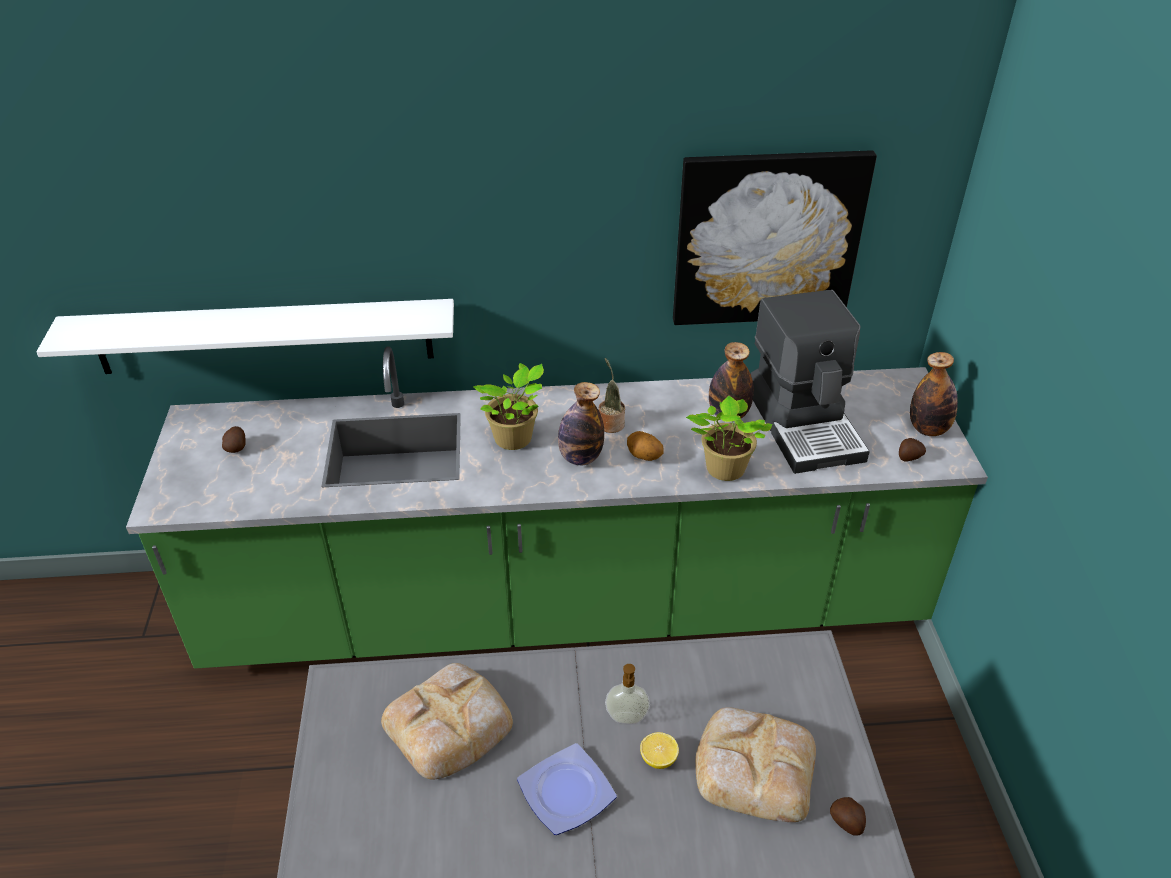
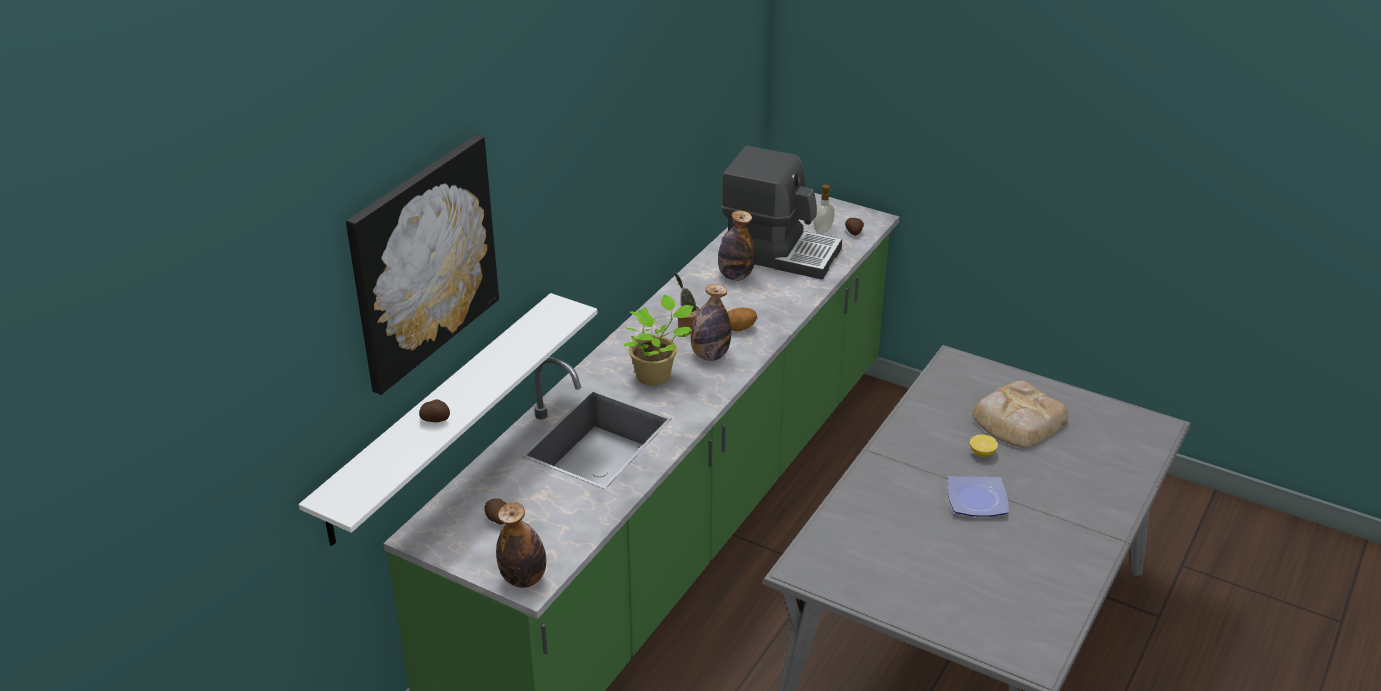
camera: 55 degrees left, 5 degrees down
(451, 724) = (882, 527): bread -> none
(626, 718) = (941, 452): soap dispenser -> soap dispenser (823, 231)
(723, 470) = (789, 304): potted plant -> none
(767, 238) = (698, 129): picture -> picture (423, 261)
(847, 823) = (1079, 406): potato -> potato (435, 419)
(928, 429) = (836, 212): bottle -> bottle (523, 578)

